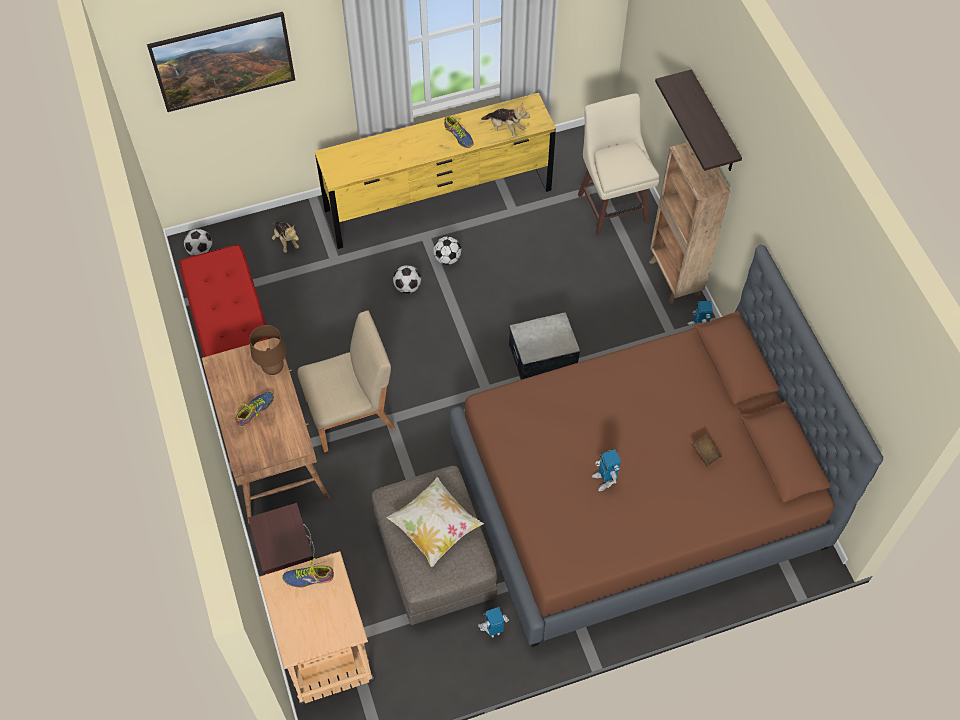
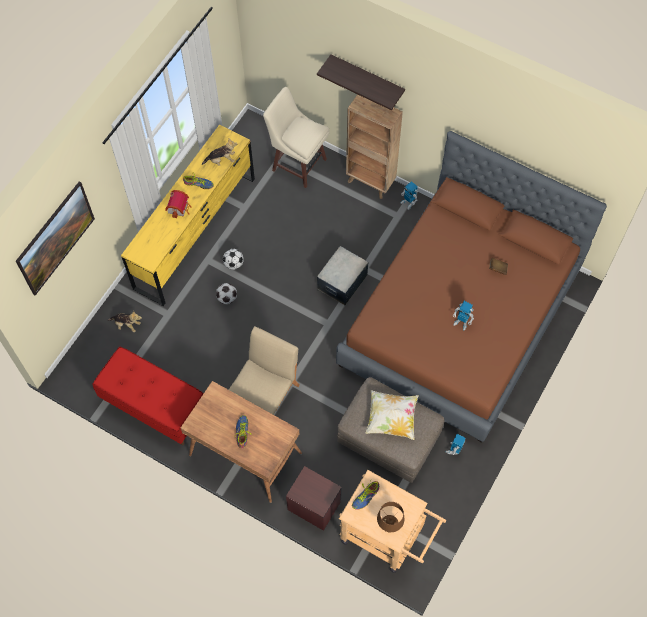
camera: 40 degrees left, 5 degrees up
(200, 251) = (79, 370): football -> none
(273, 369) = (228, 401): brown table lamp -> brown table lamp (389, 525)
(416, 145) = (179, 208): none -> toy house

